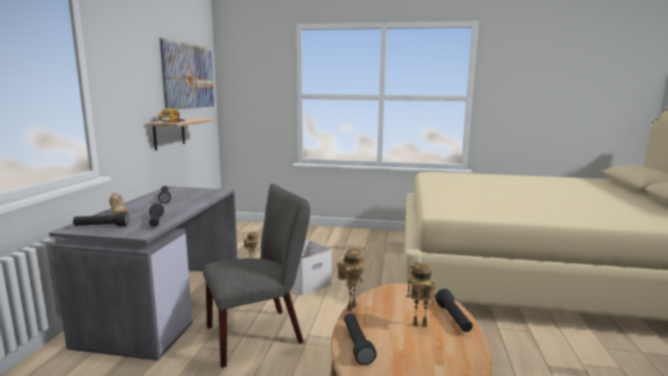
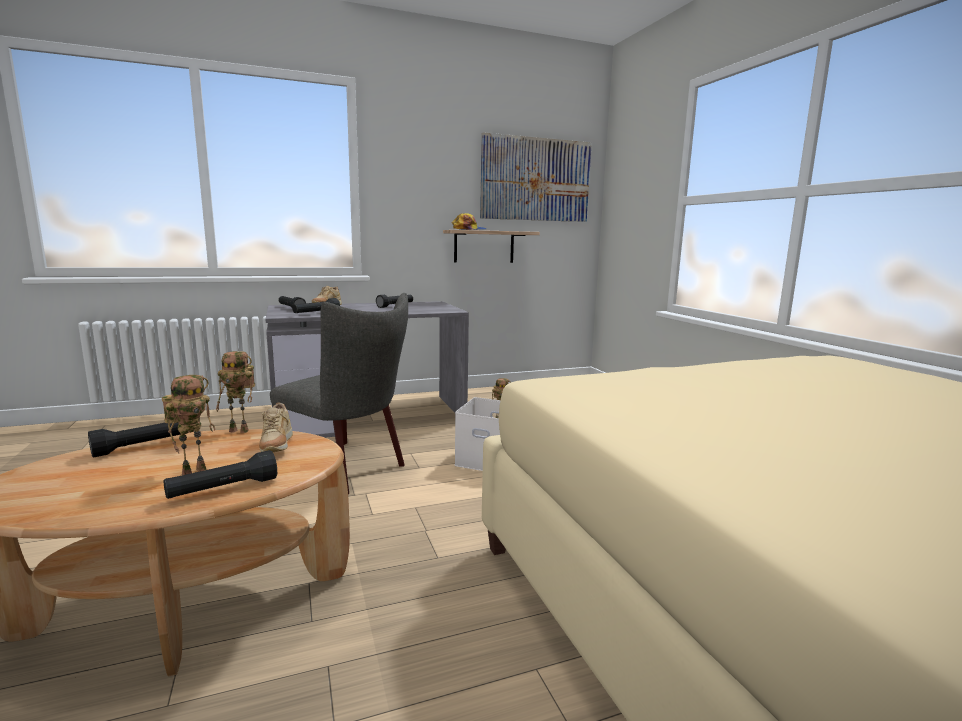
camera: 60 degrees right, 0 degrees up
(394, 299) = (276, 447): none -> beige shoe
(418, 326) = (194, 470): toy robot -> toy robot turned 60 degrees clockwise

